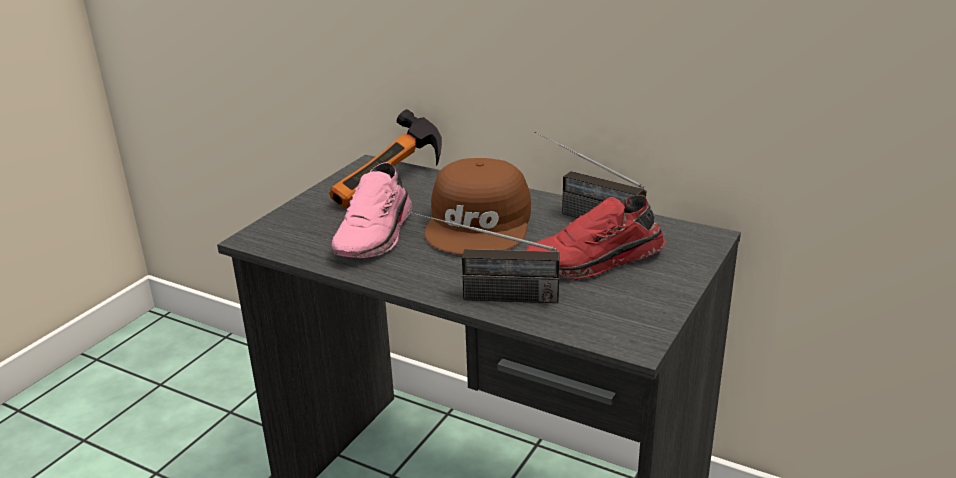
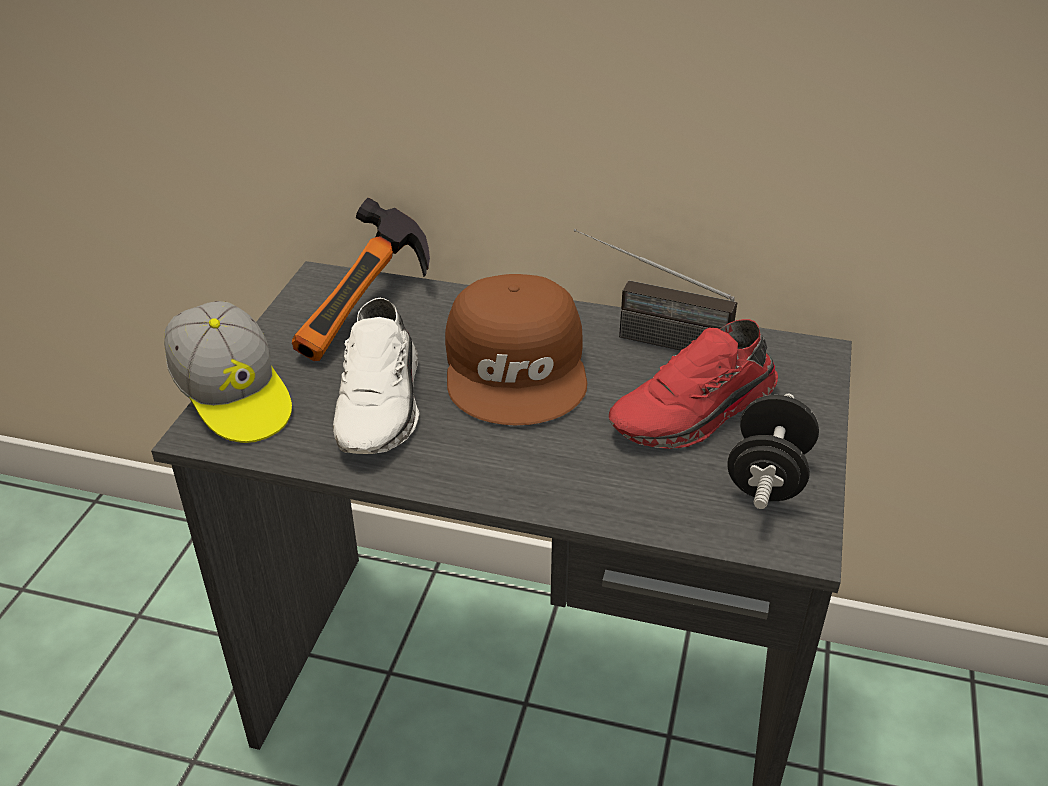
camera: 15 degrees left, 10 degrees up
(281, 221) = (233, 397): none -> cap
(377, 235) = (383, 404): pink shoe -> white shoe
(485, 296) = (576, 492): radio -> none
(631, 303) = (768, 476): none -> black dumbbell

